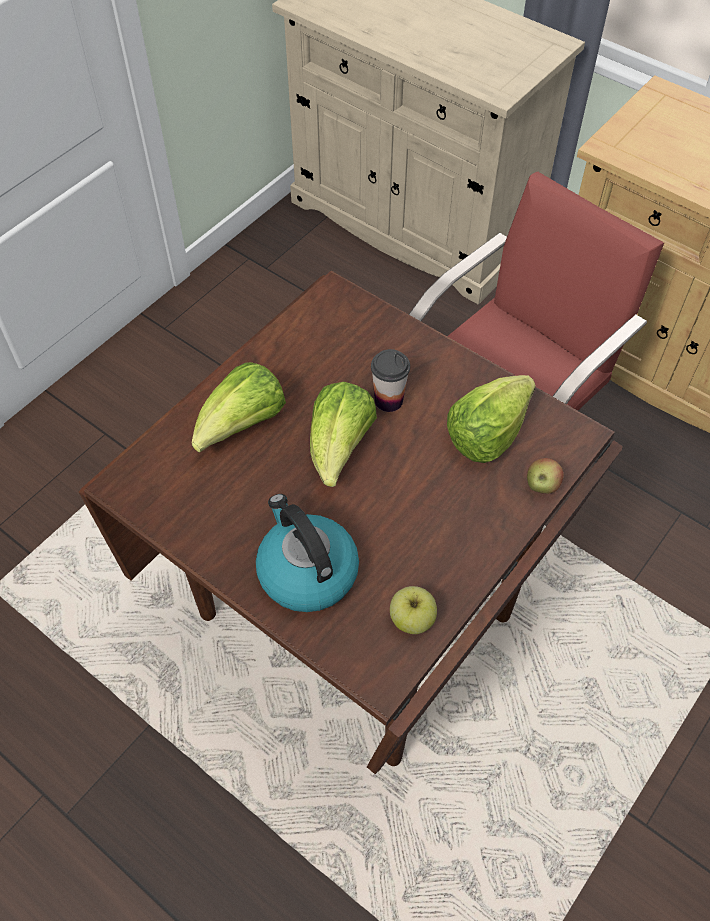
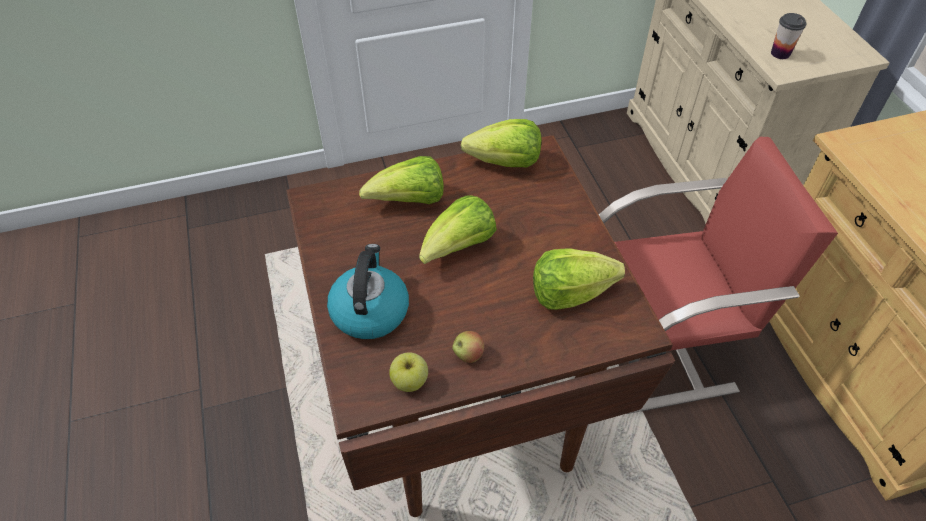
camera: 35 degrees right, 5 degrees down
(308, 327) = (505, 162): none -> lettuce
(388, 400) = (519, 235): cup -> cup (780, 53)
(541, 486) = (579, 349): apple -> apple (468, 355)

